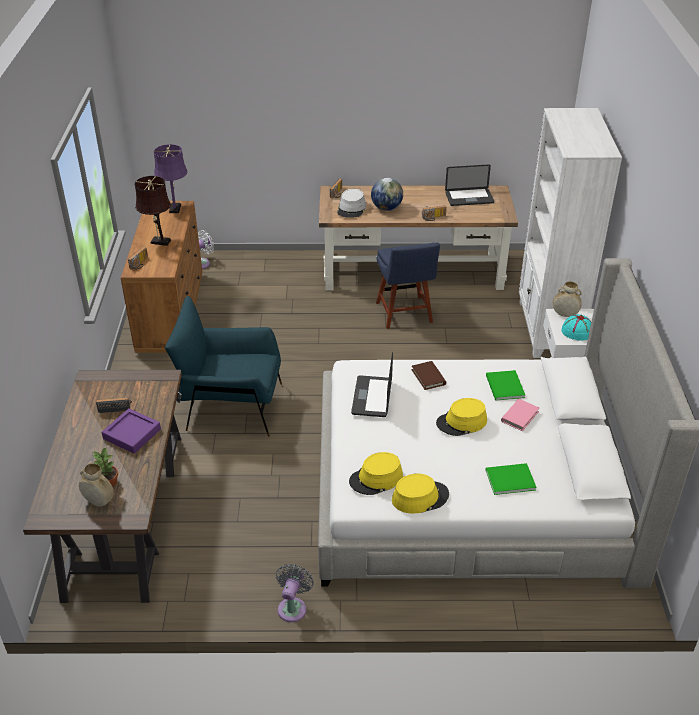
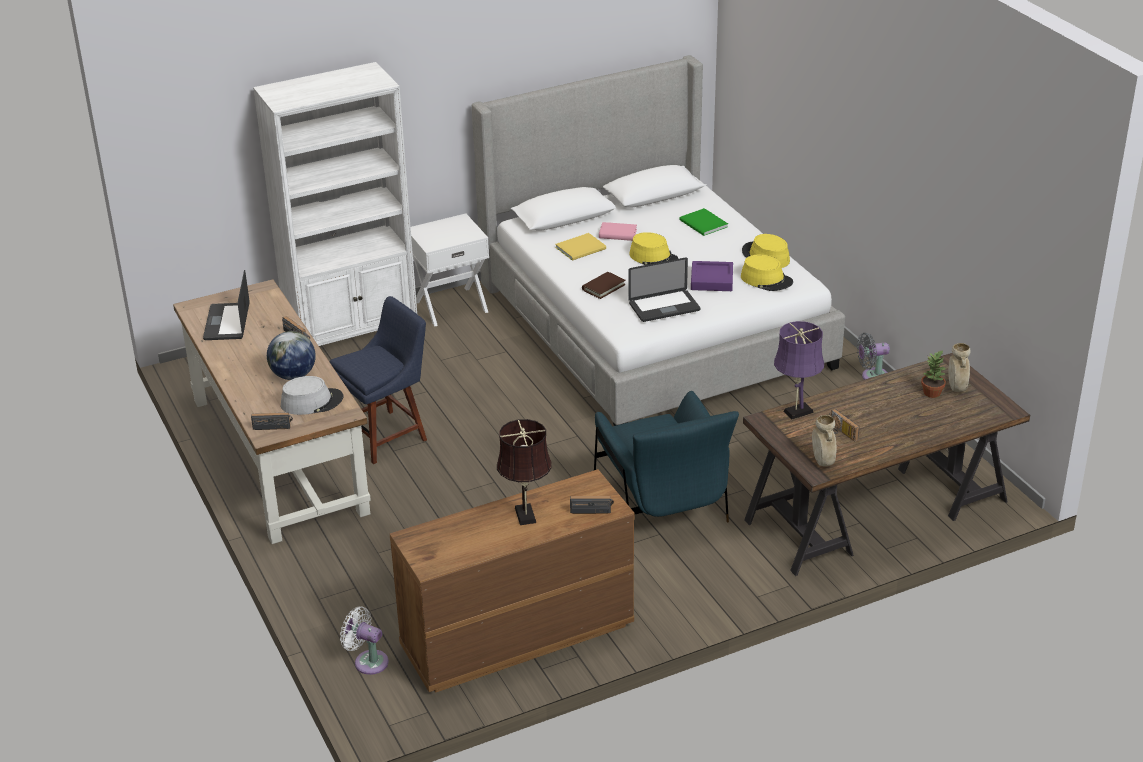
camera: 115 degrees left, 5 degrees down
(132, 434) = (862, 406): purple tray -> purple tray (711, 280)
(175, 207) = (423, 541): purple table lamp -> purple table lamp (795, 413)
(469, 198) = (227, 323): laptop -> laptop turned 150 degrees counterclockwise
(504, 387) = (582, 248): green book -> yellow book
(565, 314) = (430, 240): beige vase -> beige vase (823, 462)
(576, 331) = (456, 230): turquoise hat -> none

